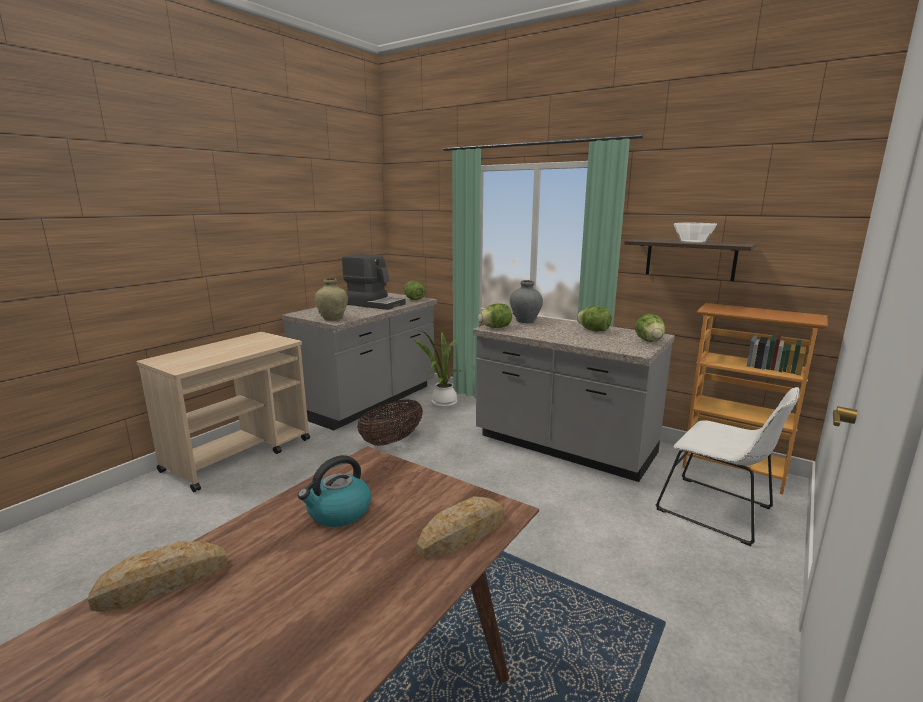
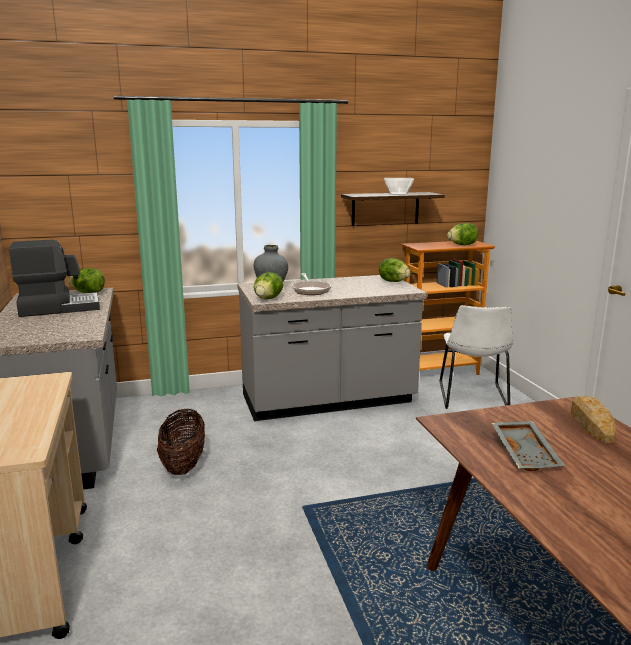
camera: 50 degrees left, 0 degrees up
(162, 583) = (581, 542): bread -> none
(333, 319) = (71, 334): beige vase -> none
(338, 512) = (526, 453): kettle -> grey tray
(442, 403) = (158, 411): potted plant -> none
(548, 330) = (310, 290): none -> frying pan
(593, 330) = (340, 283): lettuce -> lettuce (462, 245)
(719, 511) = (473, 398): white chair -> white chair turned 105 degrees clockwise

